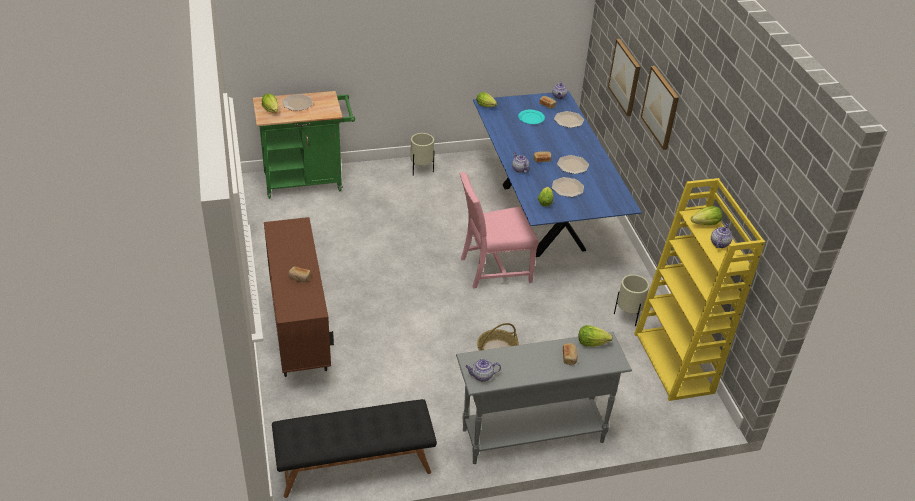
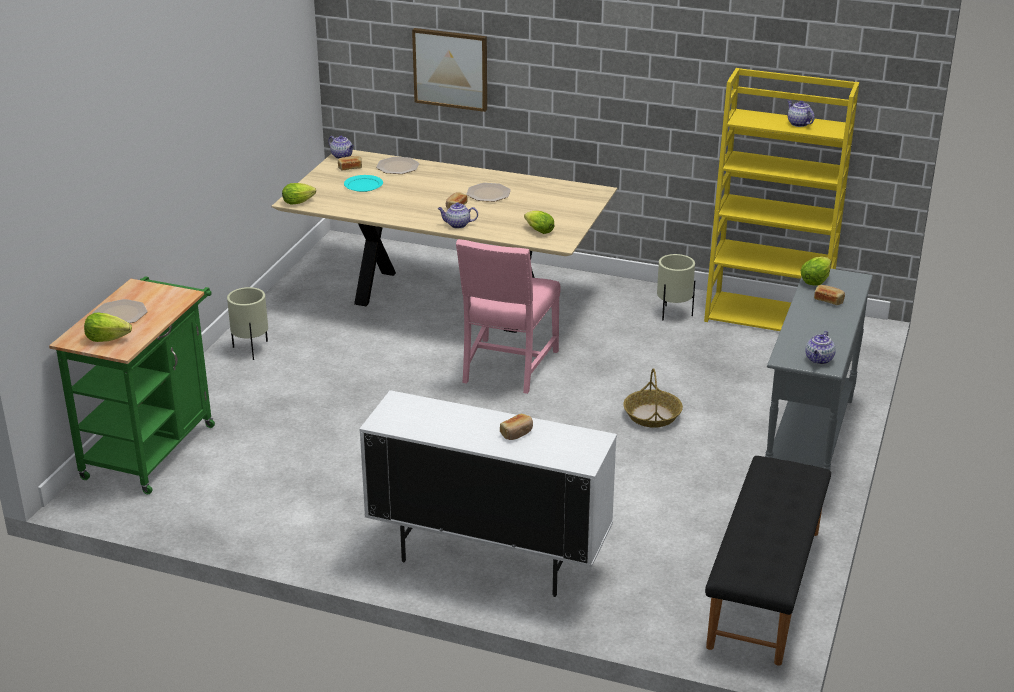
camera: 55 degrees left, 10 degrees down
(300, 337) = (488, 559): brown cabinet -> white cabinet
(542, 217) = (448, 301): blue dining table -> beige dining table
(568, 188) = (527, 210): plate -> none
(661, 107) = (562, 59): picture -> none
(705, 224) = (761, 119): lettuce -> none

